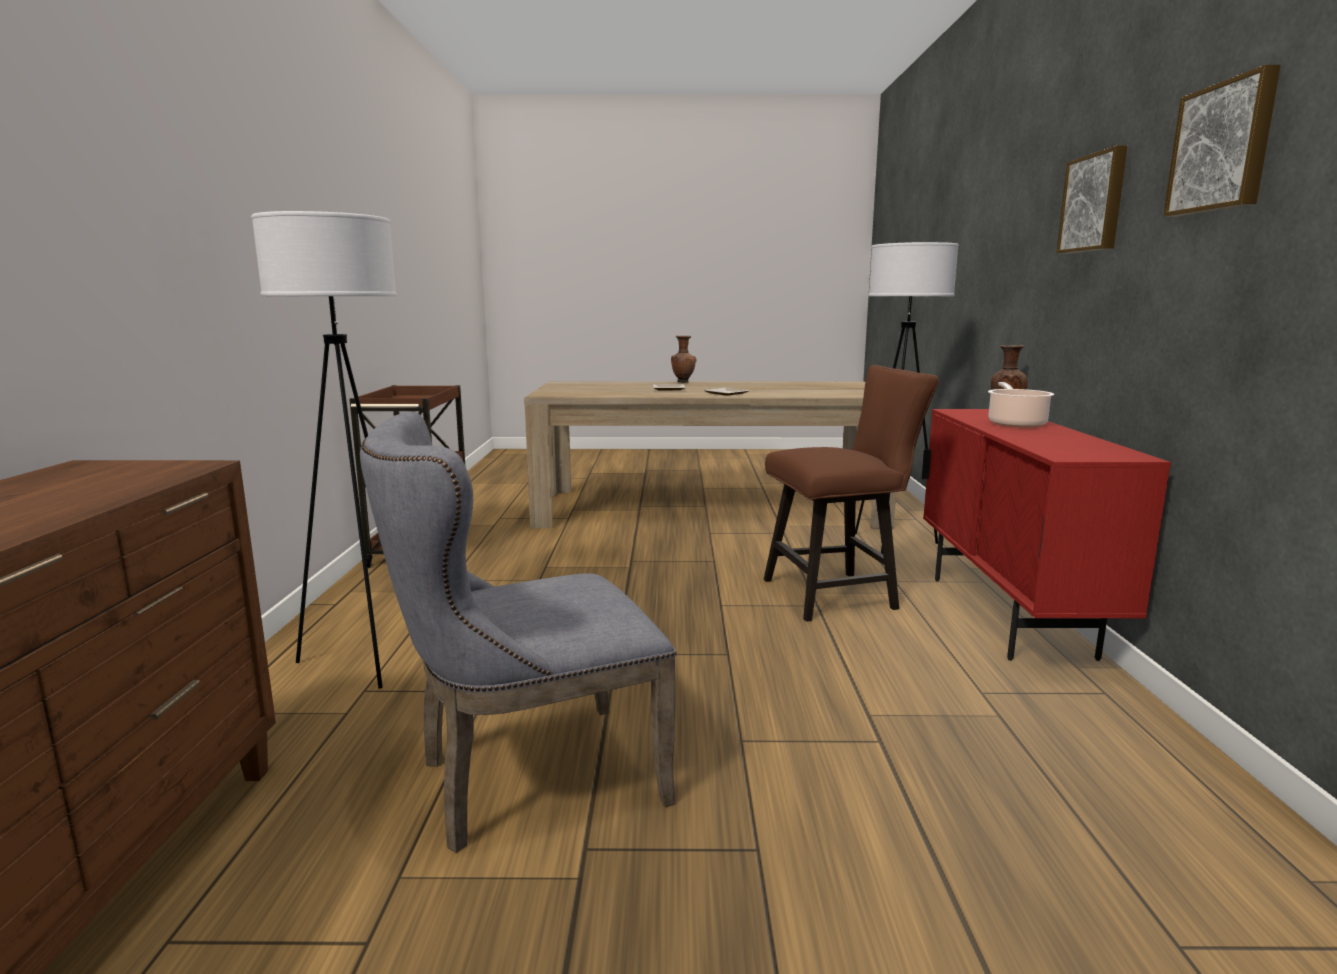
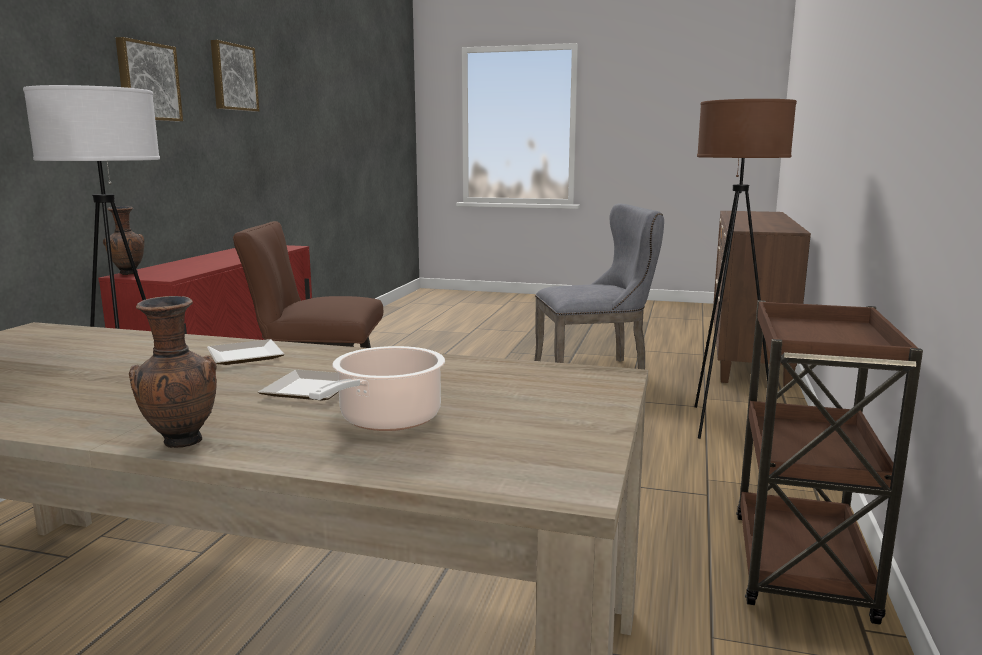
camera: 165 degrees left, 0 degrees up
(368, 659) = (721, 424): white floor lamp -> brown floor lamp
(1015, 424) = (199, 263): cooking pot -> cooking pot (386, 420)

